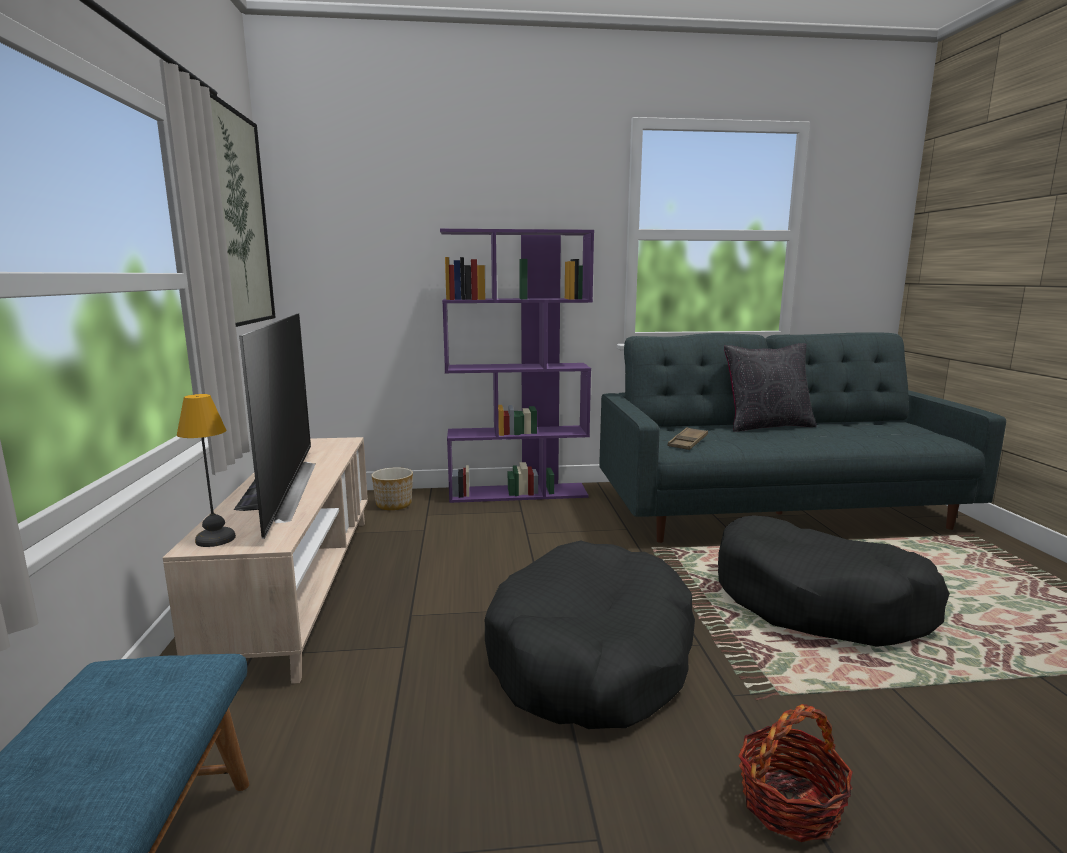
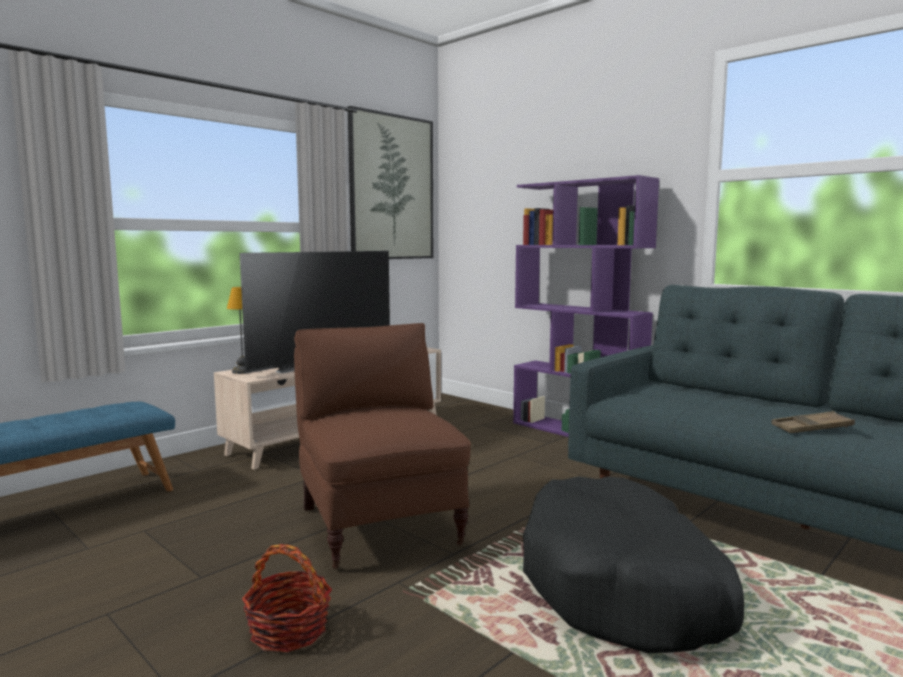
camera: 50 degrees right, 5 degrees down
(394, 504) = (477, 414): planter -> none
(591, 656) = (379, 524): black dog bed -> brown armchair
(688, 442) = (645, 398): brown tray -> brown tray (811, 428)
(766, 426) = (803, 408): black pillow -> none

